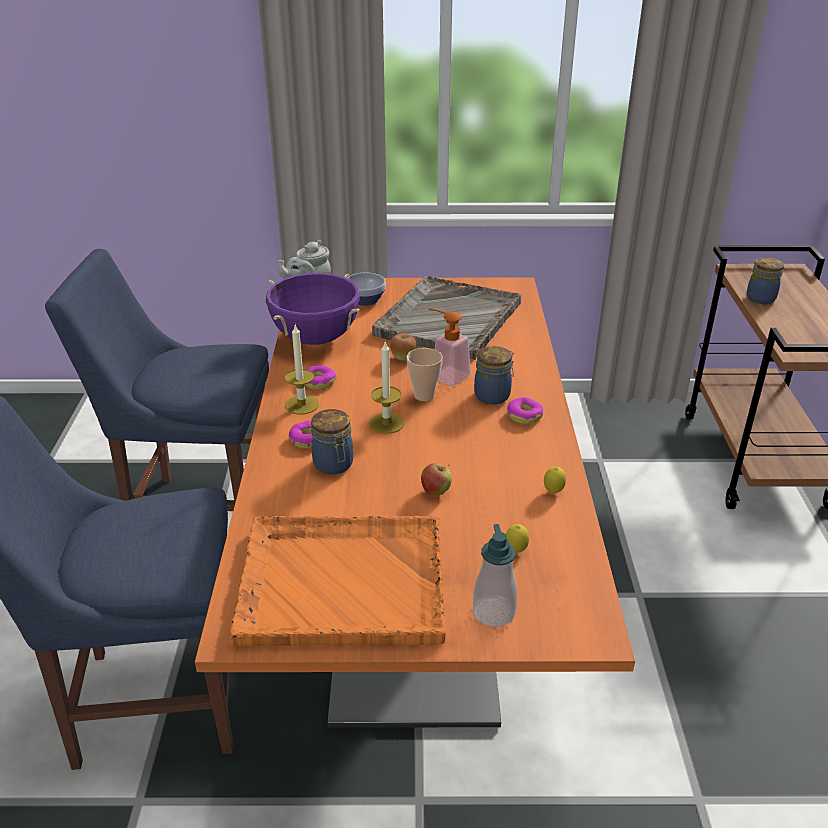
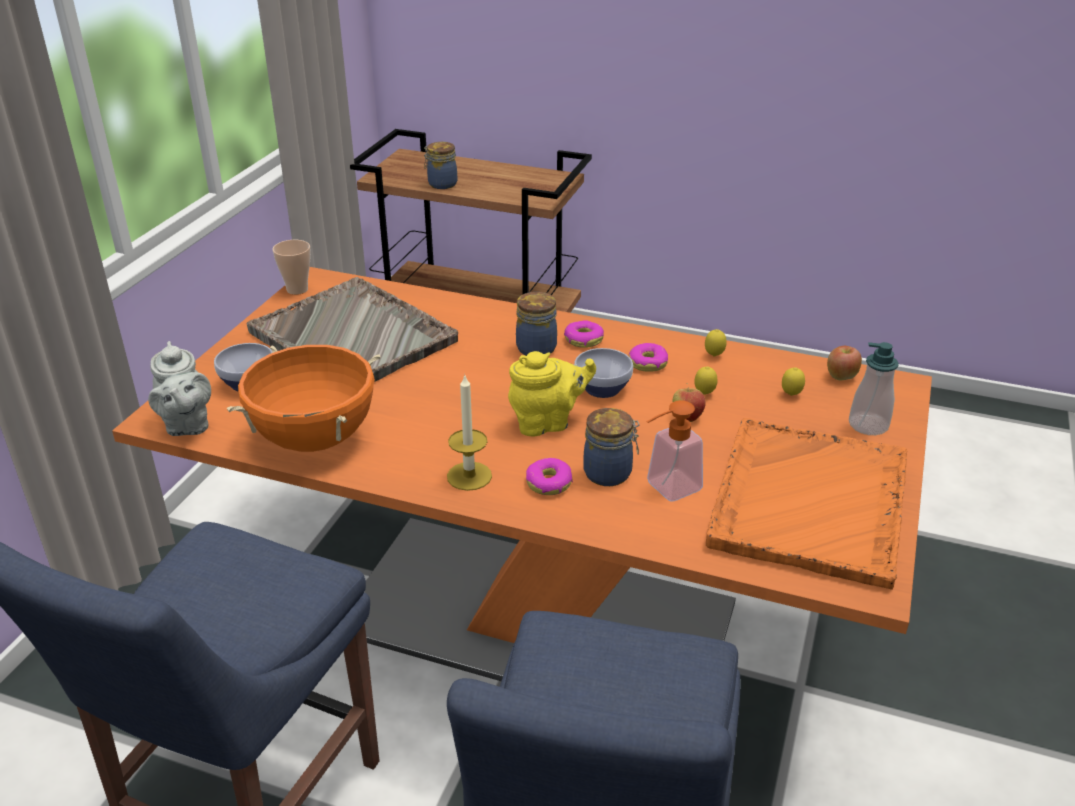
camera: 70 degrees left, 0 degrees up
(315, 339) = (315, 439): purple cooking pot -> orange cooking pot
(319, 382) = (426, 454): donut -> donut (648, 363)
(386, 423) = (547, 423): candle -> yellow teapot
(403, 358) = (417, 385): apple -> apple (841, 377)
(424, 396) = (508, 388): cup -> cup (297, 289)
(445, 374) = (474, 366): soap dispenser -> soap dispenser (666, 489)
(452, 440) = (604, 389): none -> bowl
(481, 496) = (704, 394): none -> lemon

